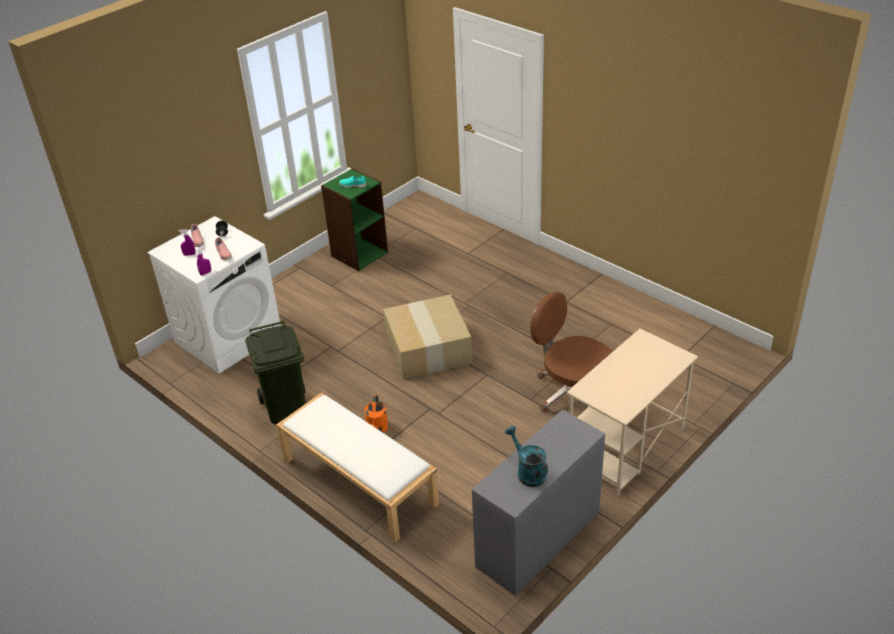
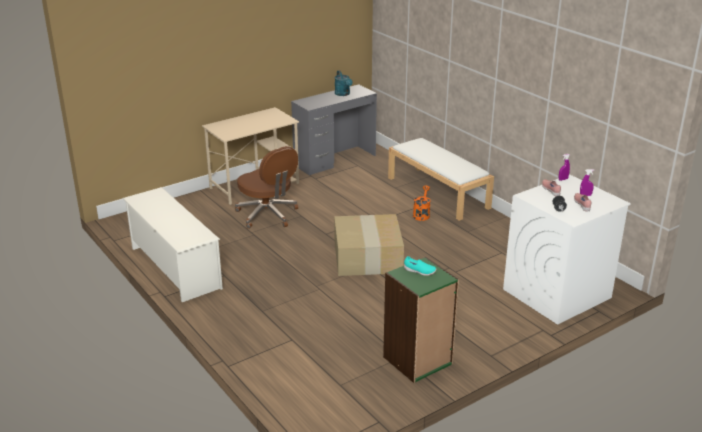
camera: 170 degrees left, 10 degrees down
(285, 407) = (493, 236): green trash can -> none
(622, 301) = (175, 267): none -> white shoe rack

